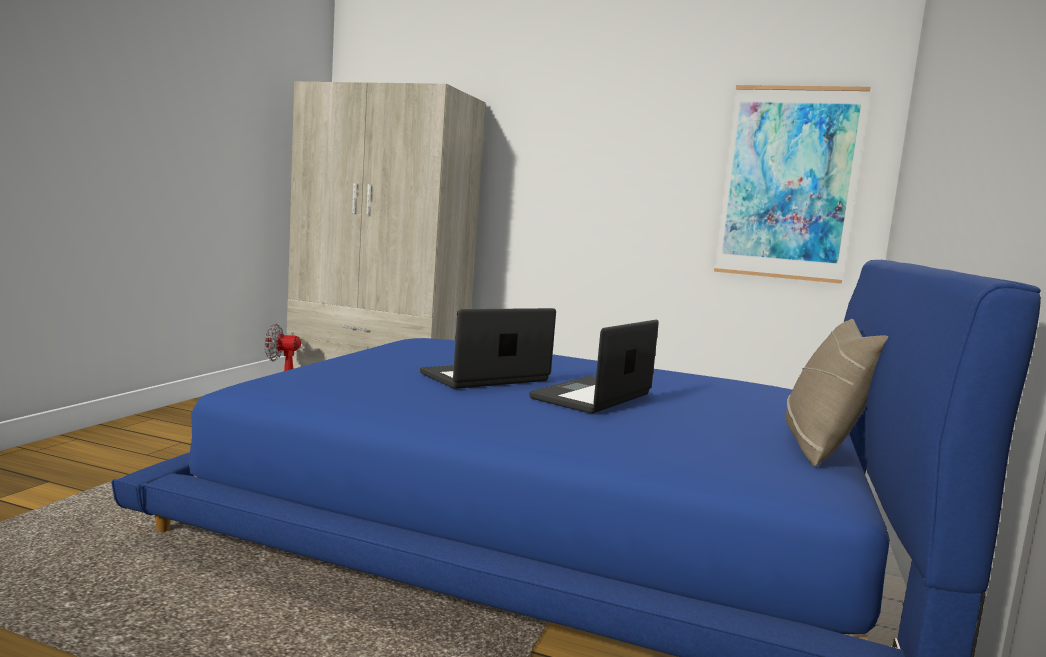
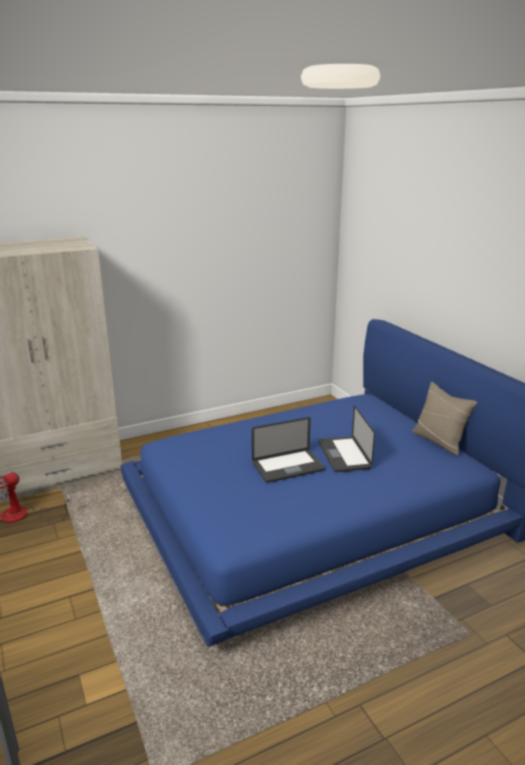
camera: 45 degrees left, 15 degrees up
(485, 378) = (288, 467): laptop -> laptop turned 120 degrees counterclockwise
(788, 183) = (290, 263): picture -> none

